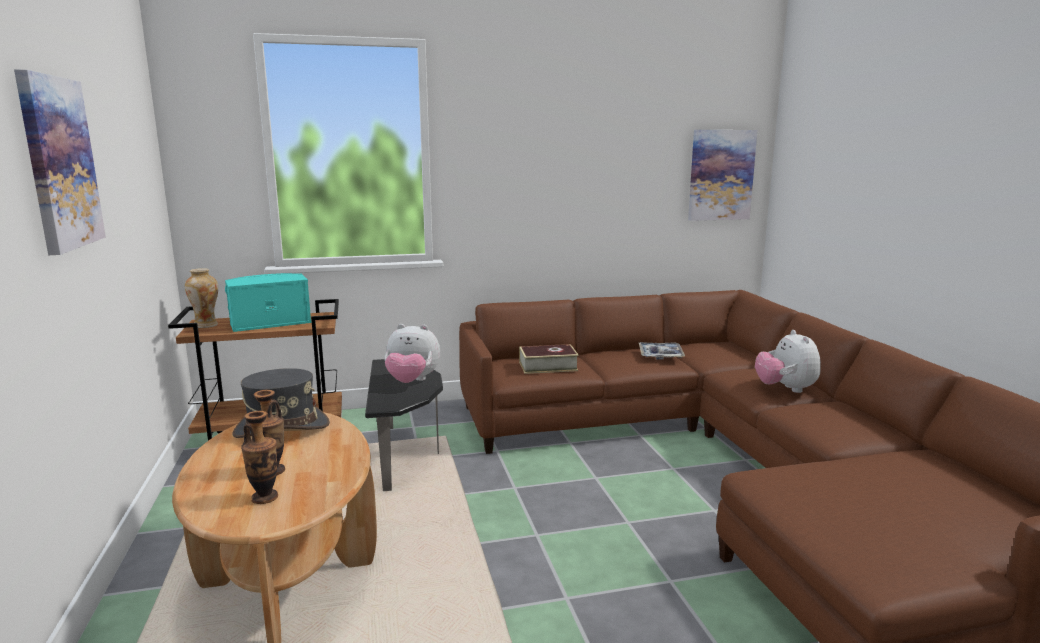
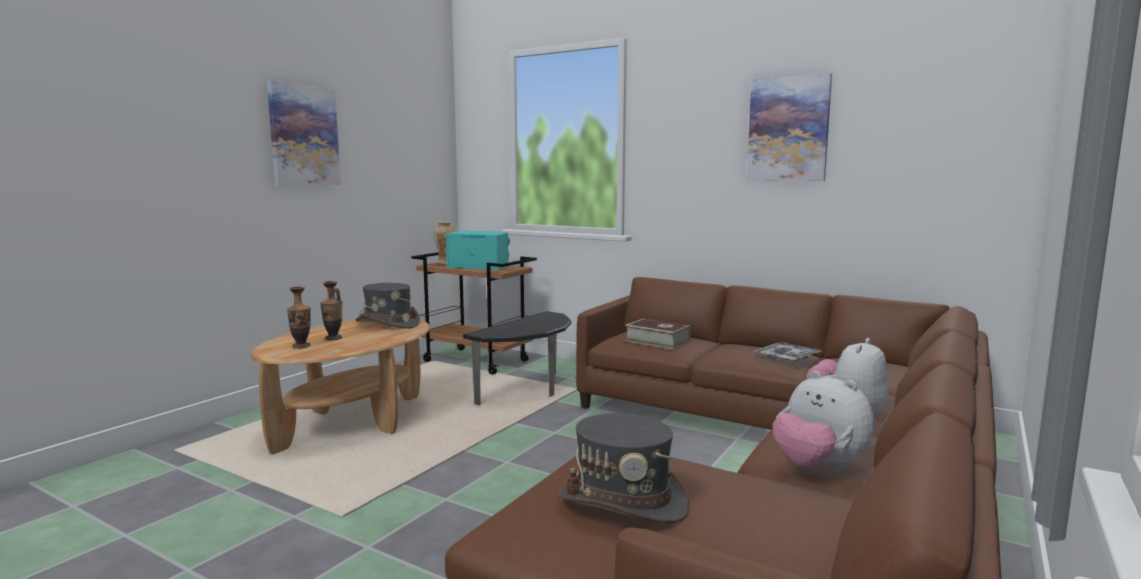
camera: 45 degrees right, 5 degrees down
(412, 381) = (533, 326): plush toy -> plush toy (819, 466)
(721, 175) = (960, 157): picture -> picture (788, 129)
(879, 512) = (623, 501): none -> grey hat

